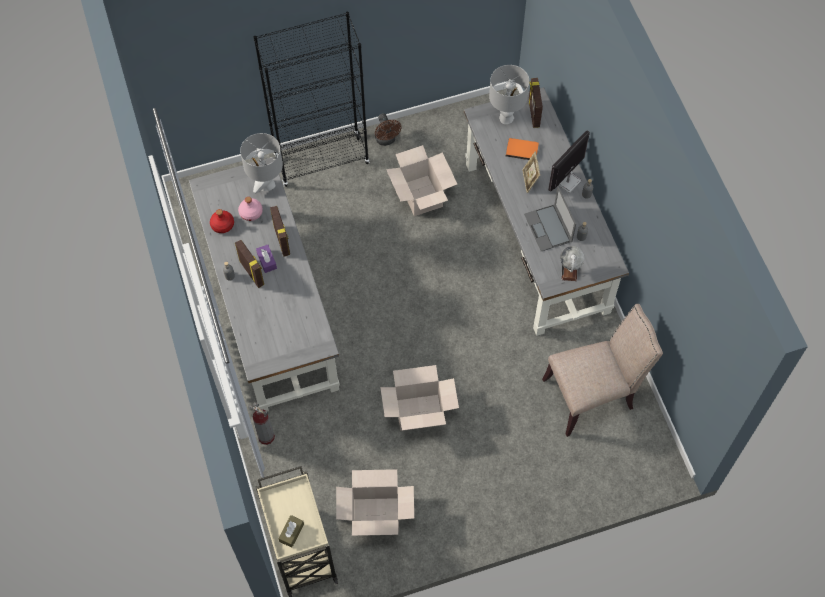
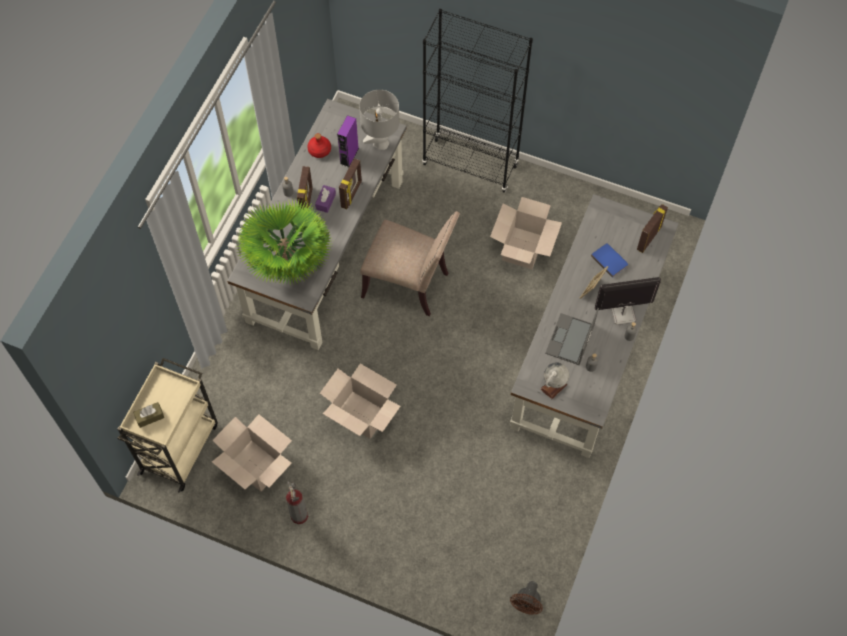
camera: 40 degrees right, 0 degrees up
(251, 212) = (349, 156): pink bottle -> purple speaker
(266, 436) = (233, 343): fire extinguisher -> fire extinguisher (299, 515)
(284, 330) = (288, 263): none -> potted plant
(386, 140) = (537, 184): brown fan -> brown fan (526, 605)
(506, 117) = (621, 225): grey table lamp -> none
(522, 149) = (610, 260): orange book -> blue book
(592, 395) = (510, 511): beige chair -> beige chair (409, 284)

